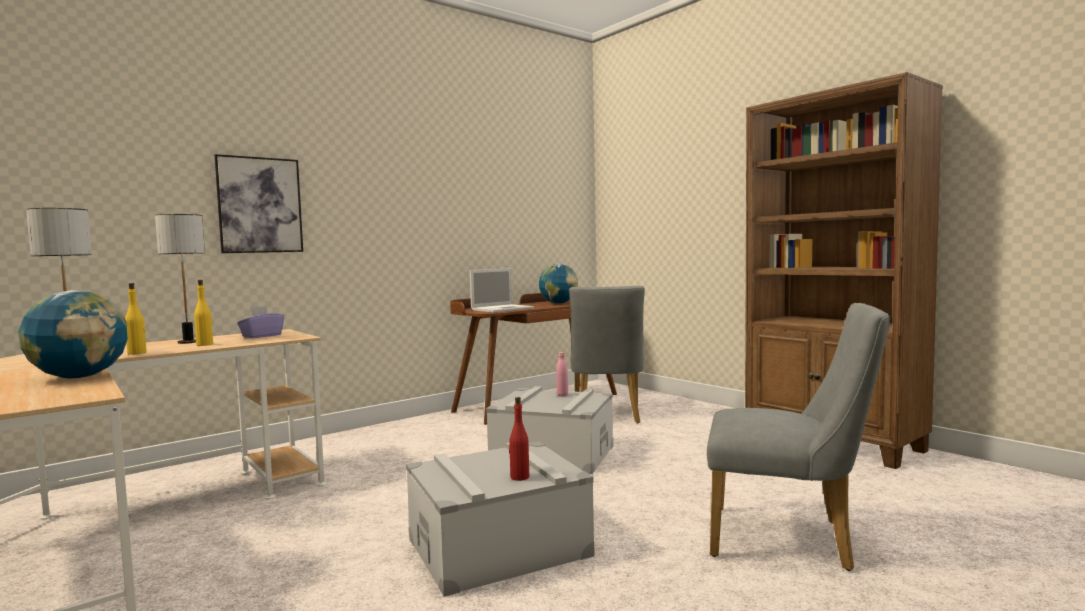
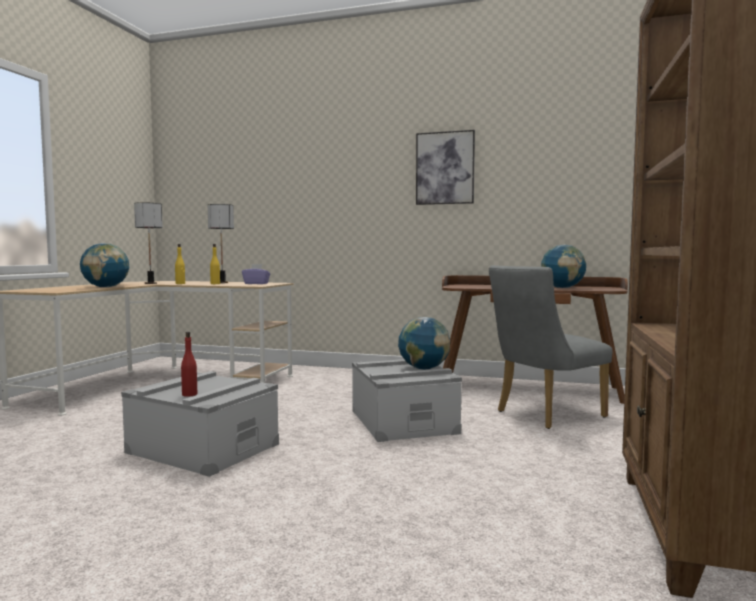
camera: 55 degrees right, 0 degrees up
(260, 205) = (311, 197): picture -> picture (445, 168)
(503, 309) = (483, 286): laptop -> none
(562, 395) = (424, 368): pink bottle -> globe
(791, 540) = (311, 547): grey chair -> none

